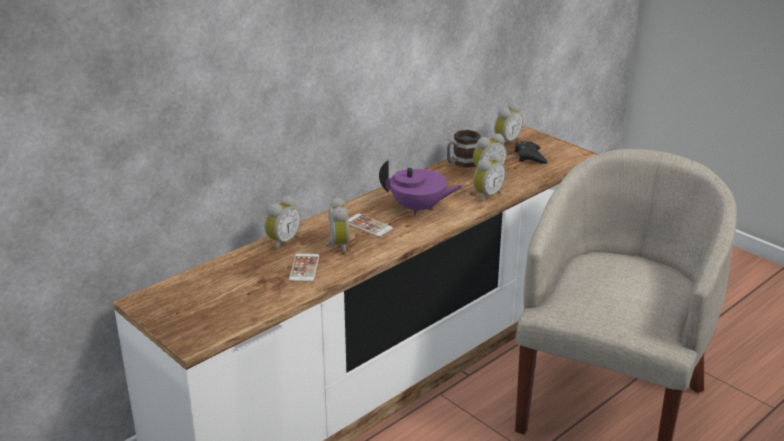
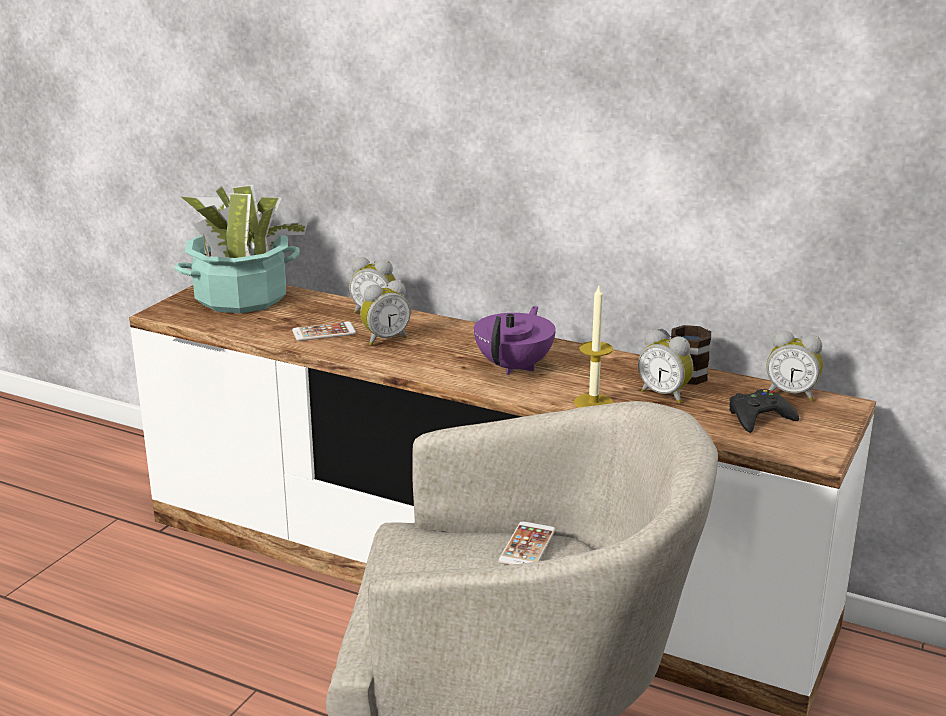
camera: 70 degrees right, 5 degrees down
(195, 297) = (241, 298): none -> potted plant
(368, 226) = (445, 347): phone -> phone (527, 546)
(418, 208) = (515, 366): purple teapot -> purple teapot turned 150 degrees counterclockwise
(486, 195) = (593, 402): alarm clock -> candle

